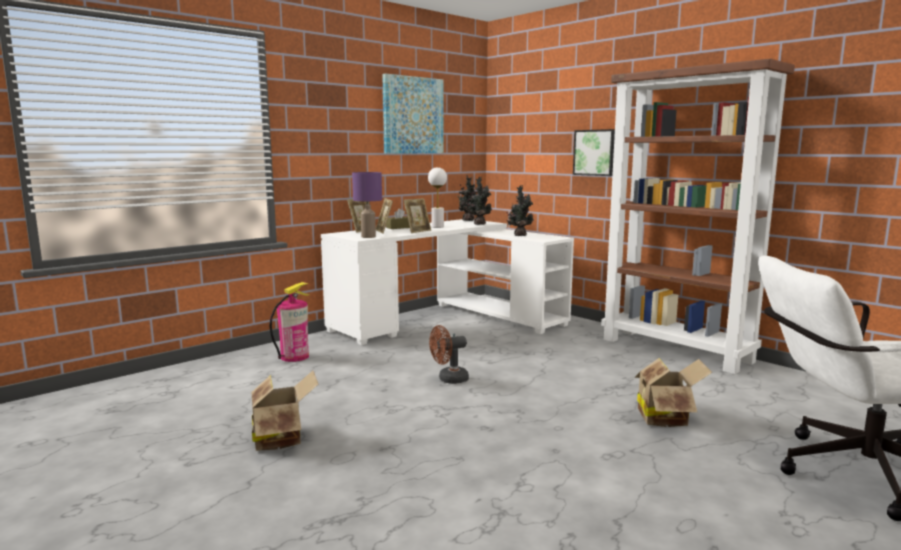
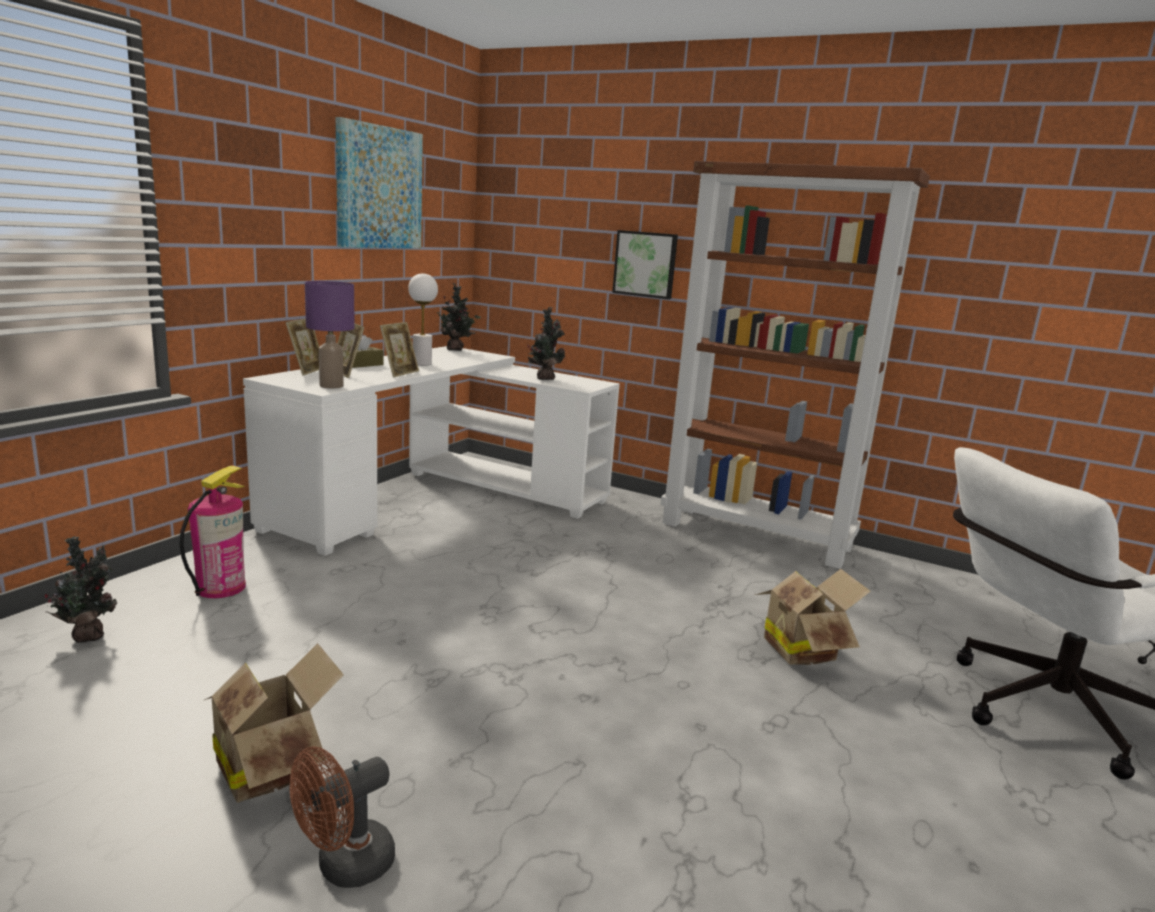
camera: 20 degrees left, 5 degrees up
(449, 379) = (490, 611): brown fan -> brown fan (344, 867)
(479, 224) = (478, 358): potted plant -> potted plant (88, 635)

